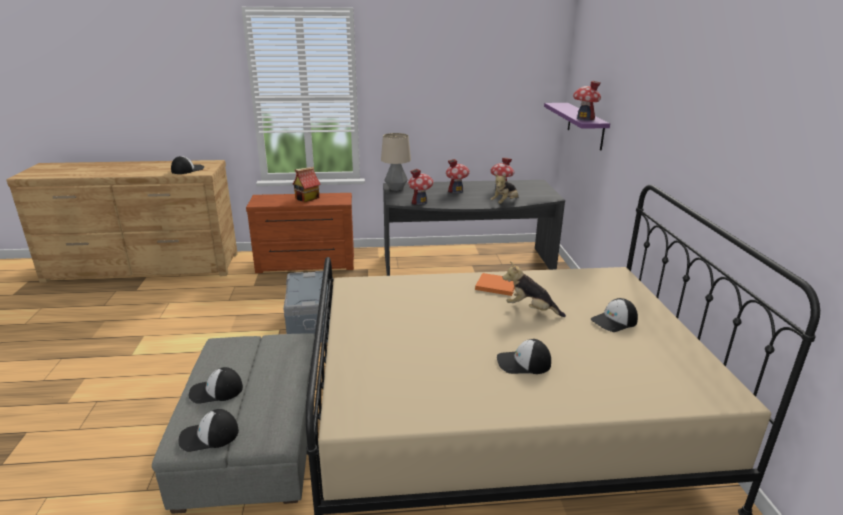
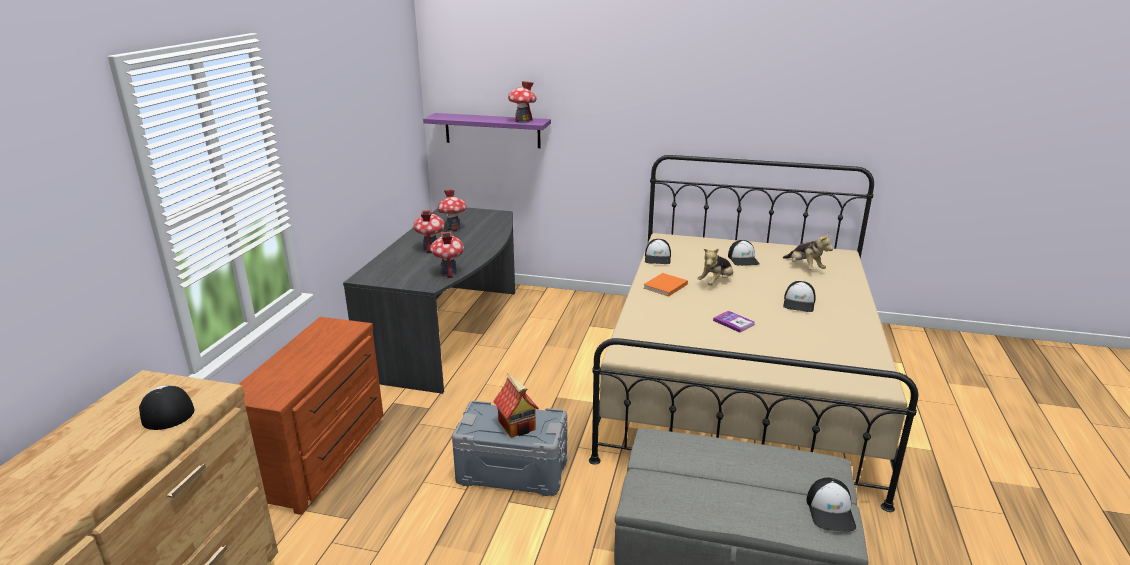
camera: 70 degrees left, 0 degrees up
(216, 391) = (752, 504): cap -> cap (658, 258)
(307, 198) = (304, 352): toy house -> toy house (517, 425)
(396, 189) = (380, 278): table lamp -> none
(443, 326) = (733, 322): none -> book
(505, 203) = (495, 235): plush toy -> plush toy (804, 268)

